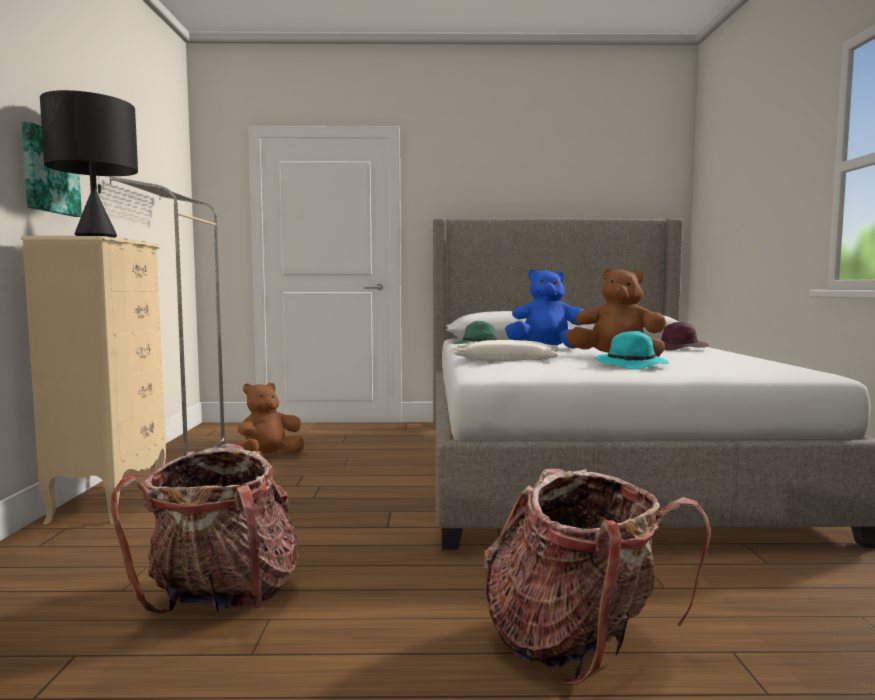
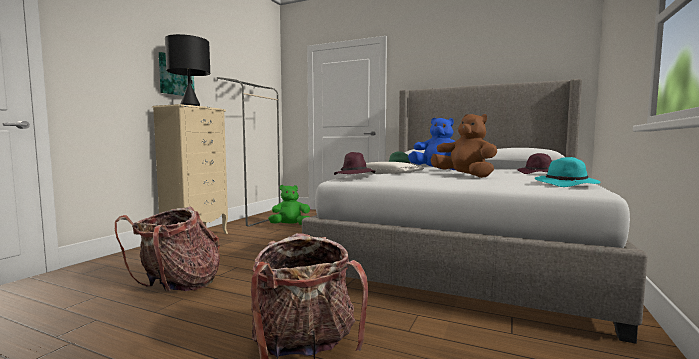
camera: 25 degrees right, 0 degrees up
(268, 457) = (290, 225): brown plush toy -> green plush toy
(495, 366) = (355, 175): none -> purple hat
(632, 365) = (452, 179): turquoise hat -> turquoise hat (567, 184)

